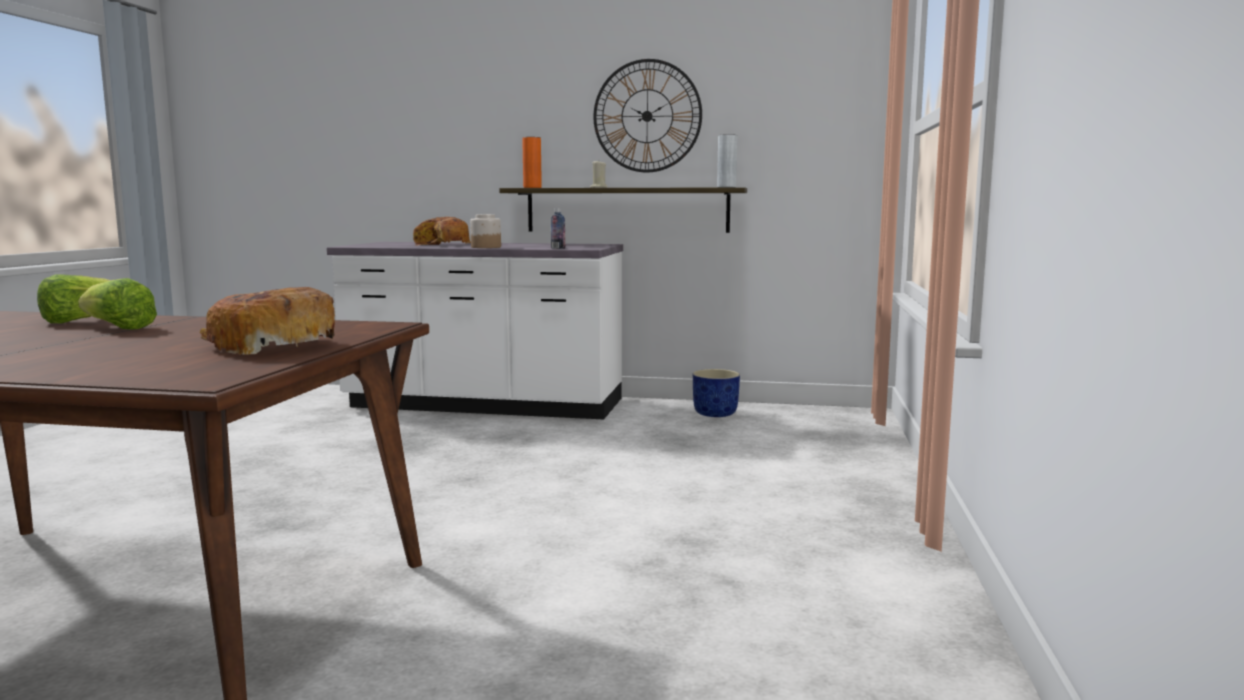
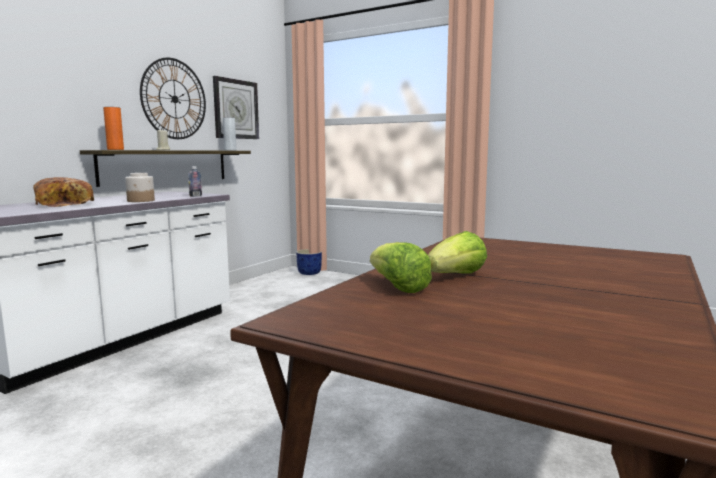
camera: 70 degrees left, 0 degrees up
(271, 346) = (552, 250): bread -> none
(715, 414) = (251, 290): blue planter -> blue planter (309, 273)
(767, 119) = (236, 109): none -> wall clock

